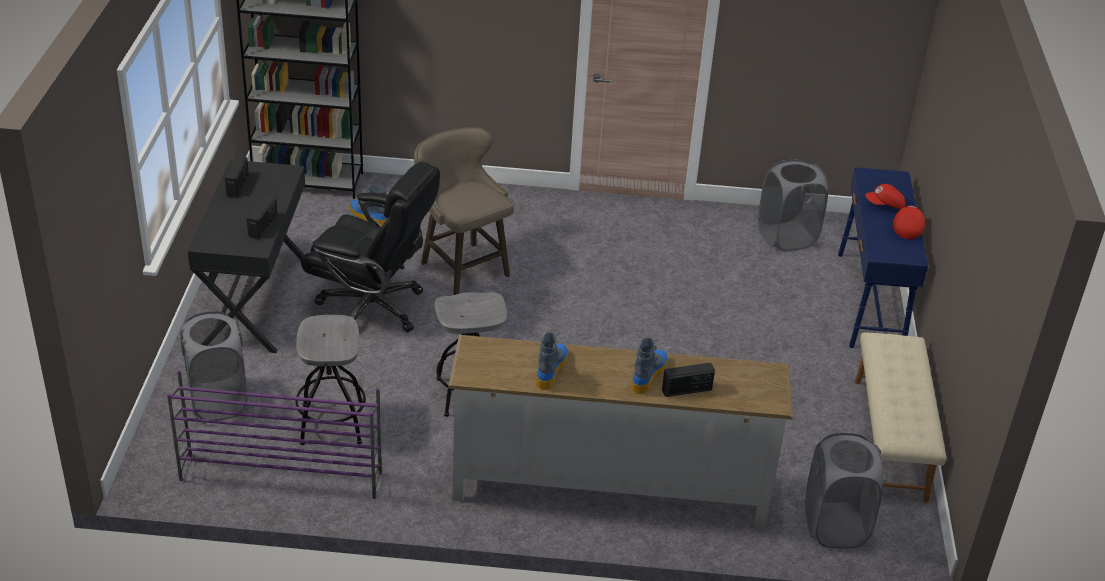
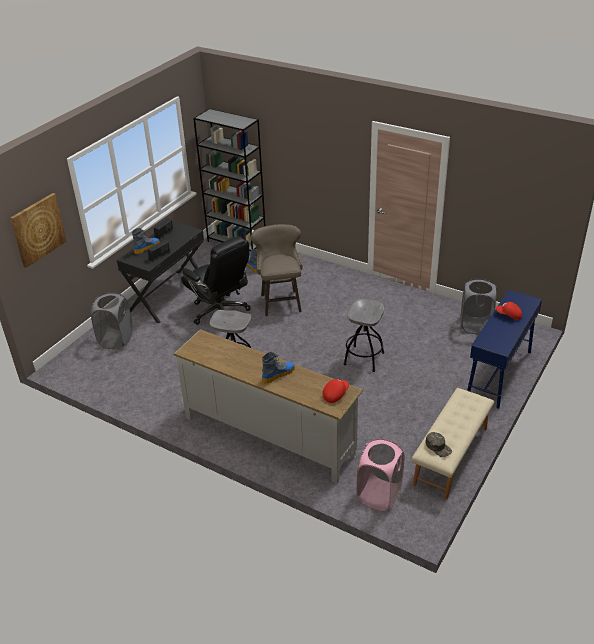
camera: 30 degrees right, 0 degrees up
(98, 217) = (38, 229): none -> picture
(280, 476) = (116, 383): purple shoe rack -> none
(332, 423) = (158, 364): grey stool -> grey stool (364, 358)
(551, 369) = (230, 358): boot -> boot (147, 247)
(687, 390) = (292, 388): radio -> none
(835, 526) = (379, 495): grey laundry basket -> pink laundry basket
(905, 425) = (438, 447): none -> green cap
(907, 228) = (512, 331): red cap -> red cap (335, 394)

